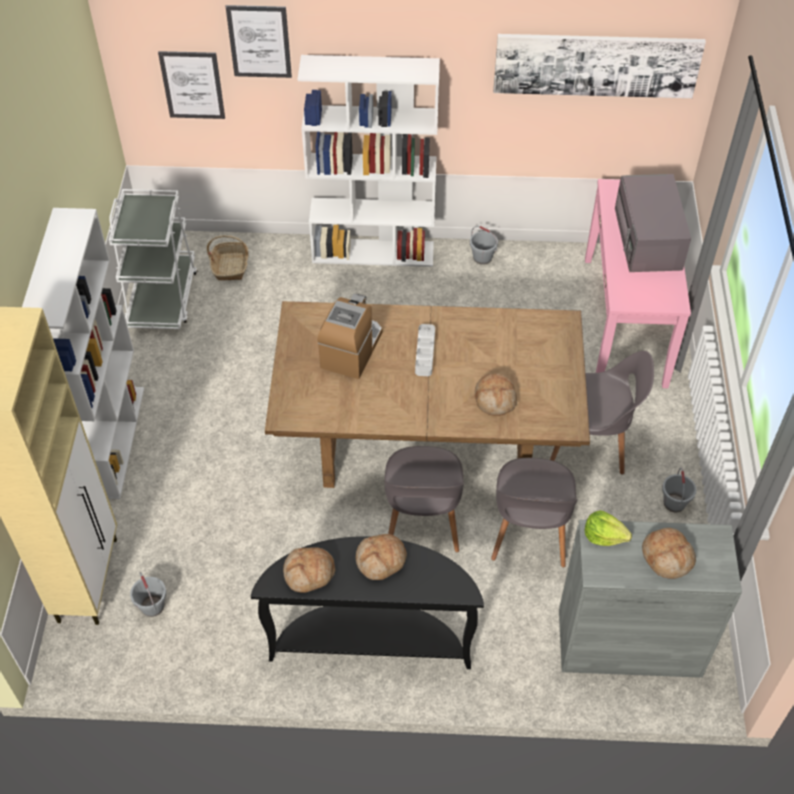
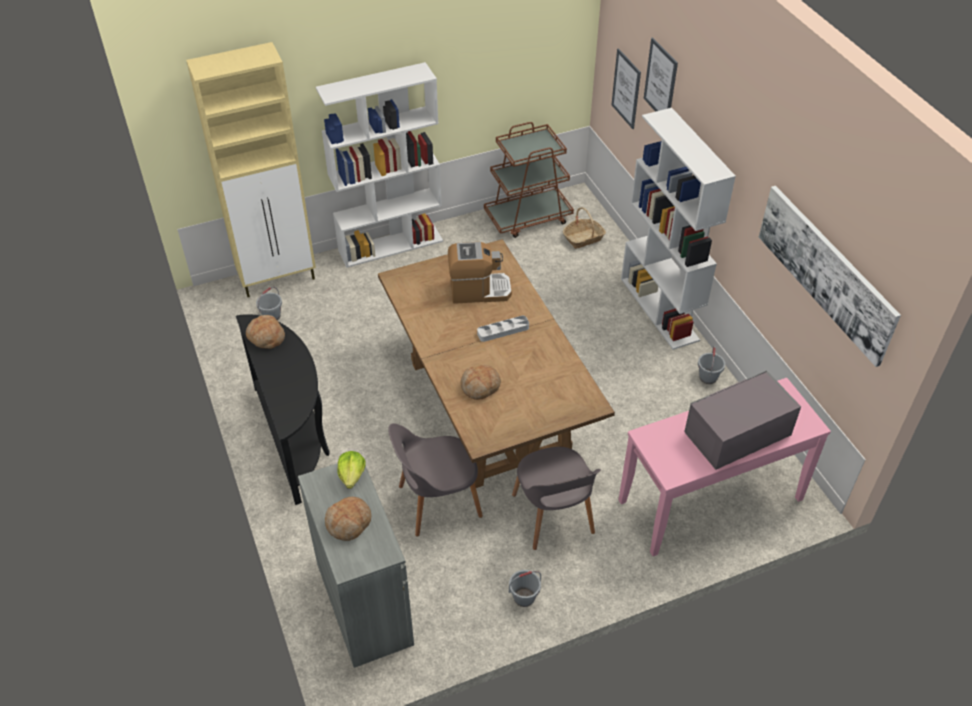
camera: 65 degrees right, 5 degrees down
(163, 298) = (528, 217): white cart -> brown cart
(381, 561) = (293, 370): bread -> none
(422, 521) = (413, 431): grey chair -> none

